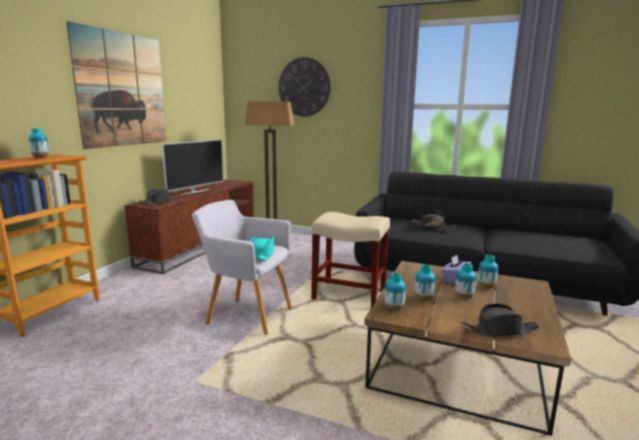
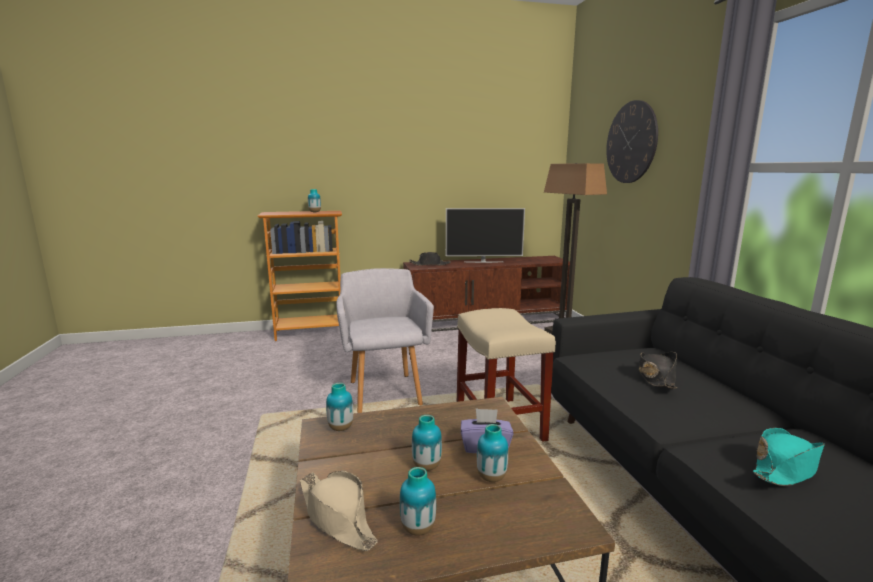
camera: 55 degrees right, 0 degrees up
(122, 90) = (416, 156): picture -> none
(262, 254) = (383, 330): turquoise hat -> turquoise hat (786, 468)
(423, 299) = (389, 439): vase -> vase (418, 528)
(499, 330) = (336, 517): black hat -> beige hat

